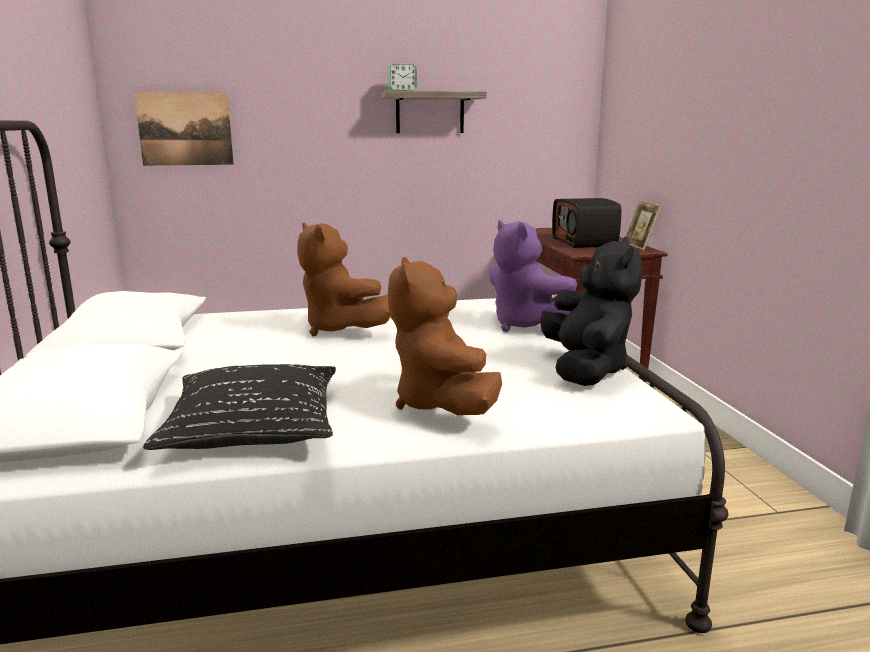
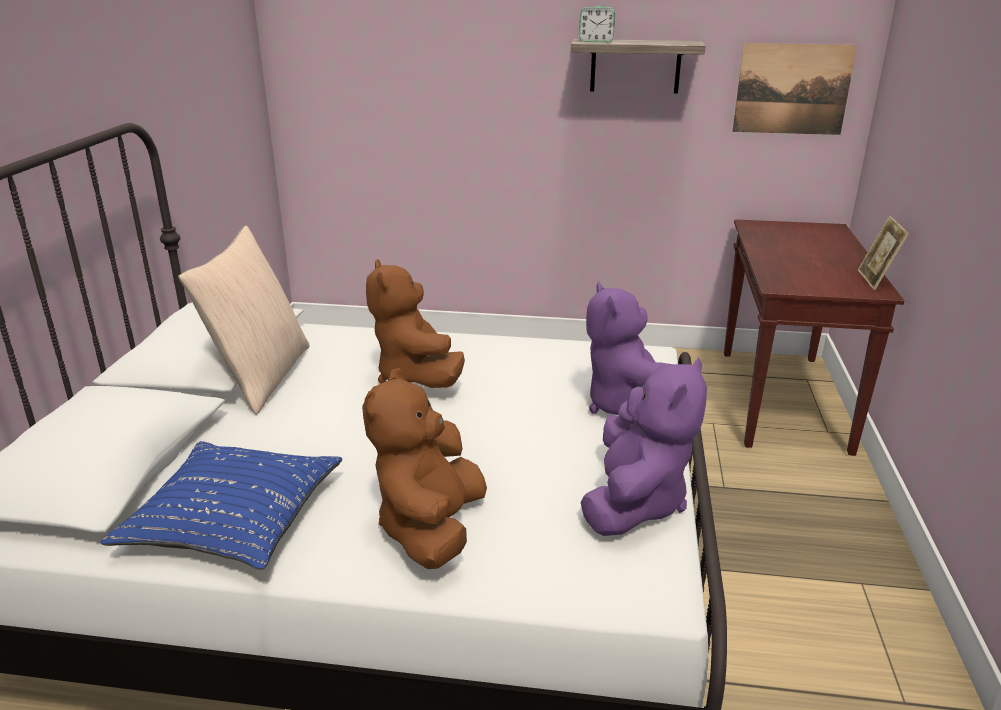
camera: 20 degrees right, 10 degrees up
(185, 129) = (347, 80): picture -> picture (792, 89)
(194, 344) = (261, 377): none -> beige pillow
(253, 426) = (233, 519): black pillow -> blue pillow
(585, 242) = (806, 262): radio -> none
(585, 369) = (635, 502): black plush toy -> purple plush toy

